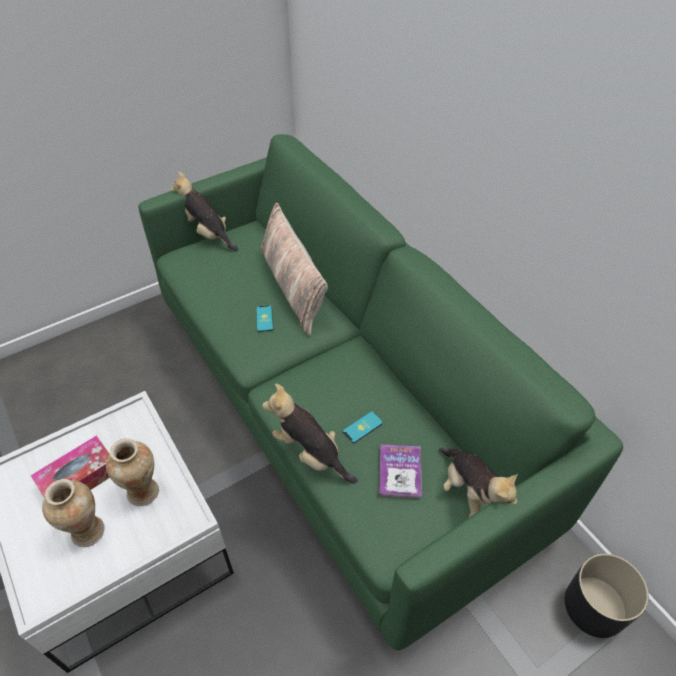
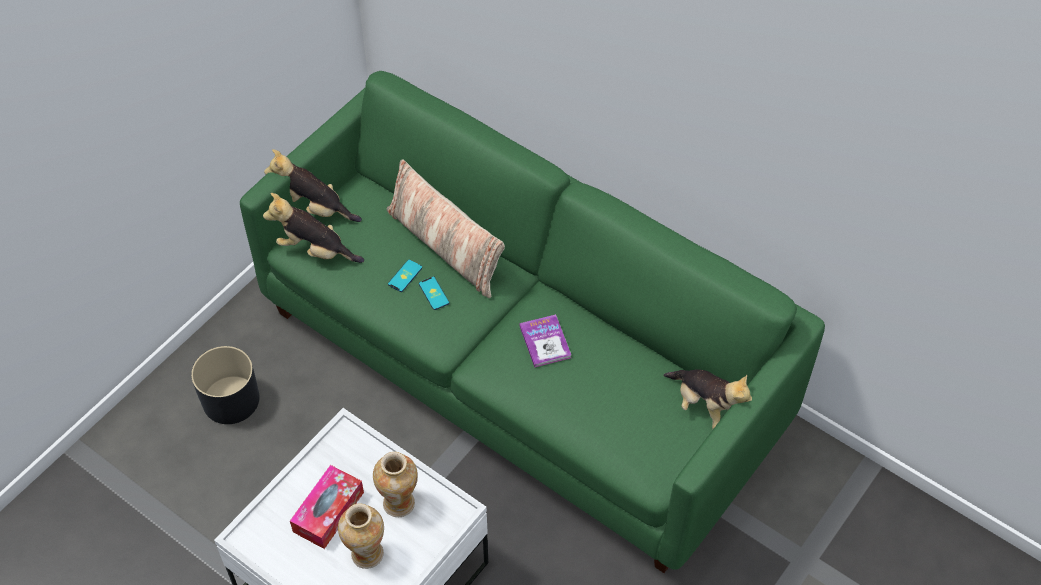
camera: 20 degrees left, 5 degrees up
(310, 453) = (546, 416): plush toy -> plush toy (315, 250)
(362, 427) = (585, 376): phone -> phone (405, 276)
(400, 472) = (636, 407): book -> book (545, 342)
(595, 606) = (837, 478): black planter -> black planter (231, 400)

